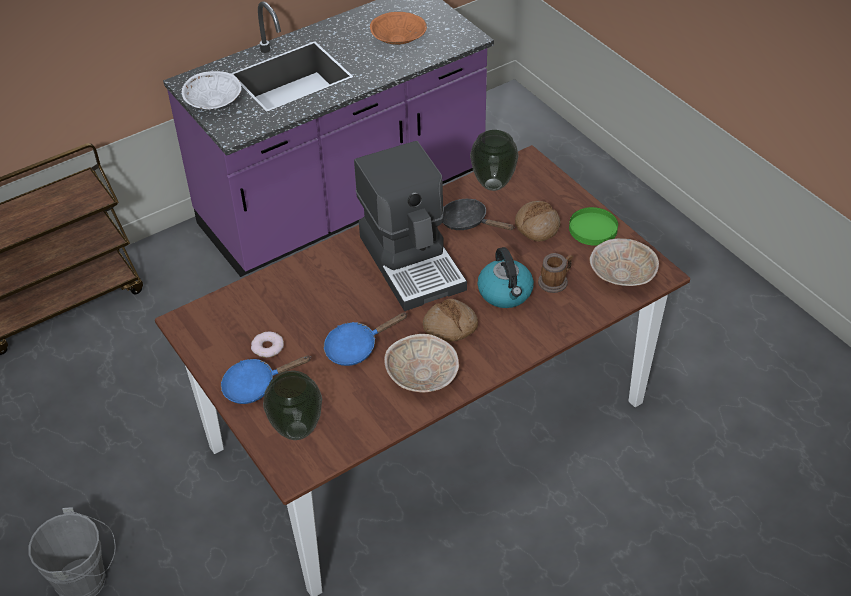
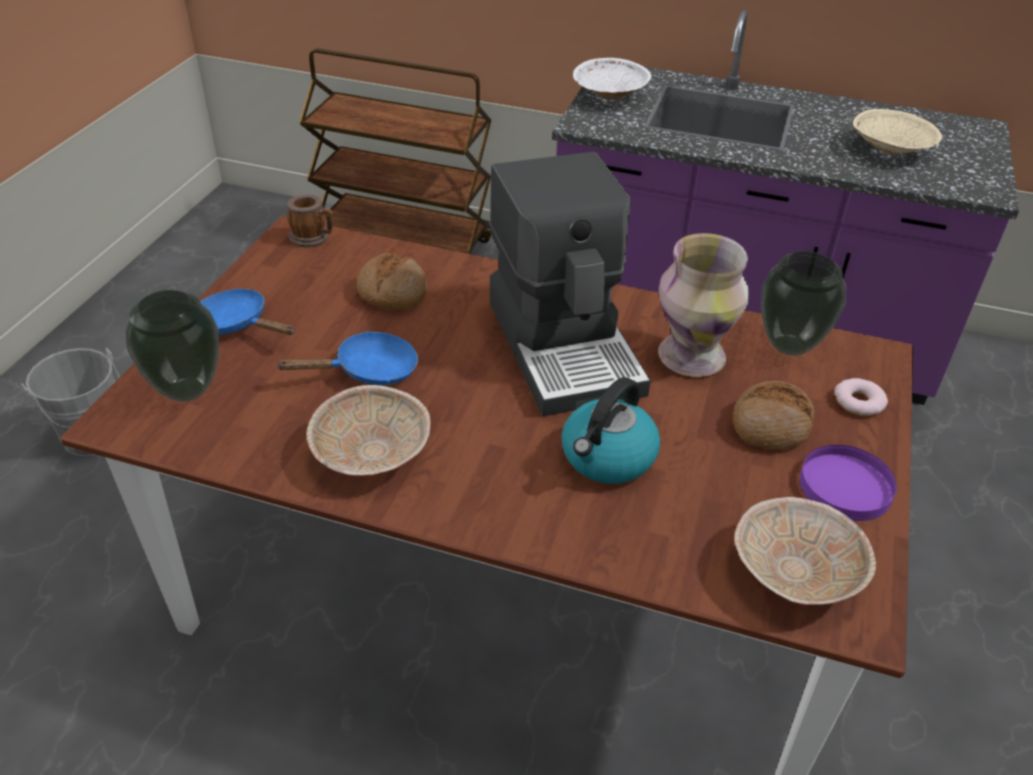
camera: 50 degrees right, 5 degrees down
(267, 347) = (305, 305): donut -> donut (858, 401)
(356, 347) = (368, 371): blue frying pan -> blue frying pan turned 135 degrees clockwise
(399, 40) = (891, 150): orange bowl -> beige bowl
(413, 261) = (566, 345): coffee machine -> coffee machine turned 45 degrees counterclockwise
(450, 327) = (487, 435): bread -> bread (392, 292)
(468, 222) = (693, 357): black frying pan -> vase
(555, 281) = (691, 498): mug -> mug (313, 238)
(593, 228) = (846, 486): green plate -> purple plate

